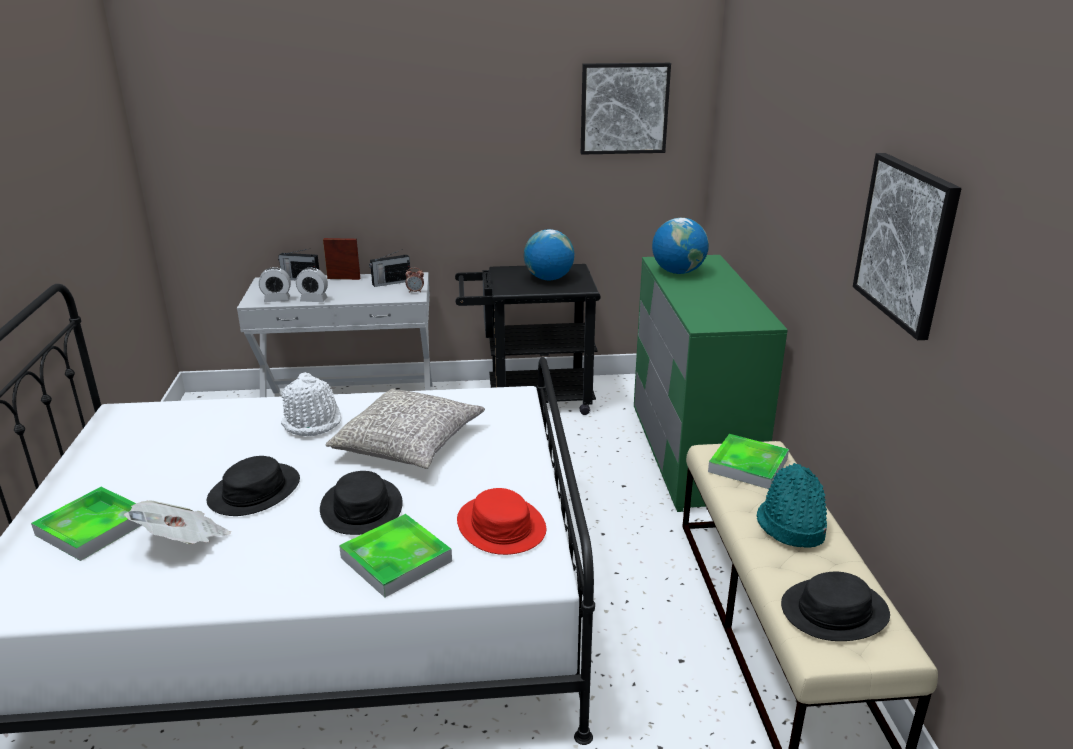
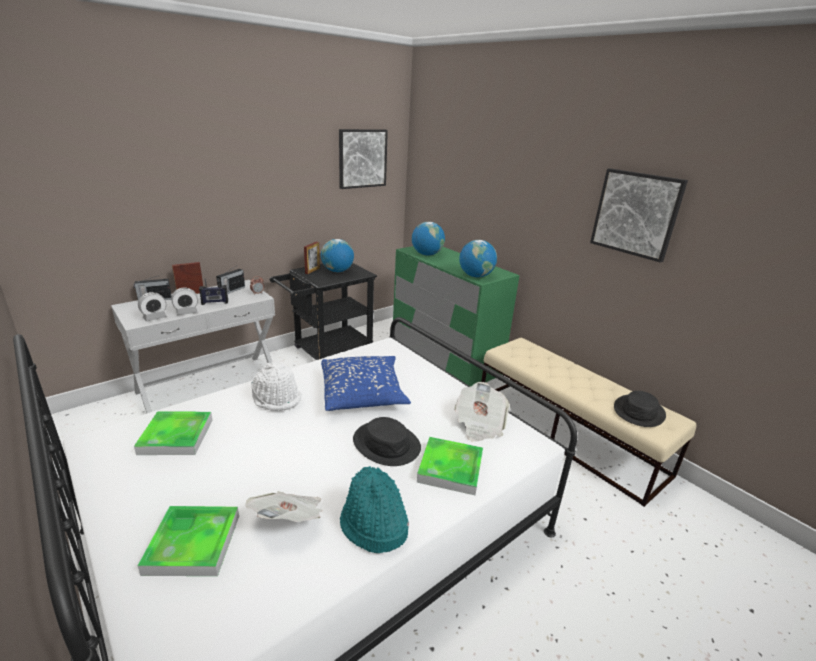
camera: 35 degrees left, 0 degrees up
(254, 491) = (297, 461): black hat -> none
(355, 294) = (215, 302): none -> radio
(409, 444) = (363, 393): grey pillow -> blue pillow
(501, 526) = (479, 424): red hat -> newspaper
(516, 273) = (312, 271): none -> picture frame
(704, 317) = (476, 276): none -> globe
(748, 465) = (524, 353): tray -> tray (176, 436)
(790, 526) = (576, 377): turquoise hat -> turquoise hat (373, 525)

